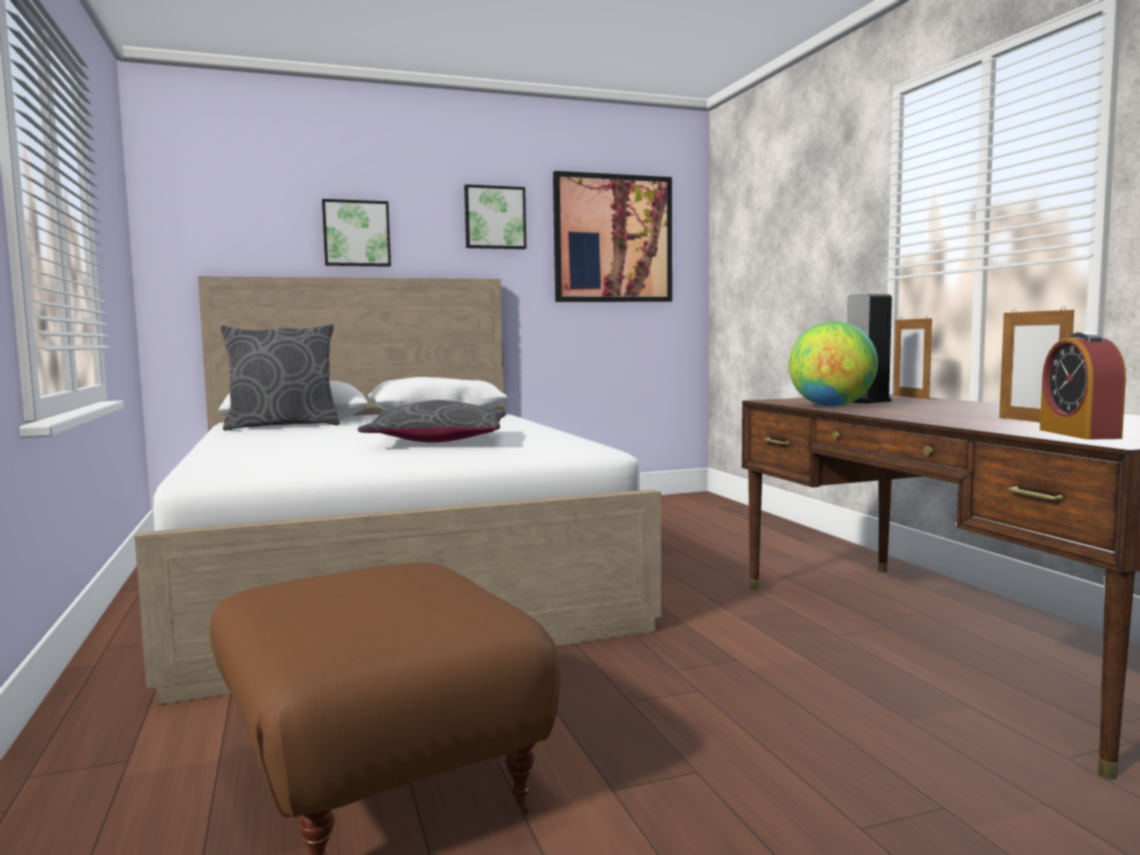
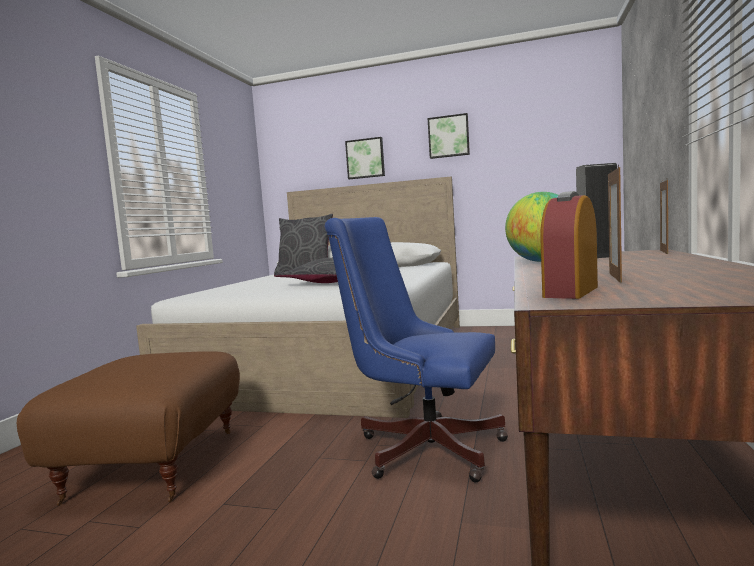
camera: 35 degrees right, 0 degrees up
(613, 239) = (536, 138): picture -> none
(733, 660) = (421, 447): none -> blue office chair

